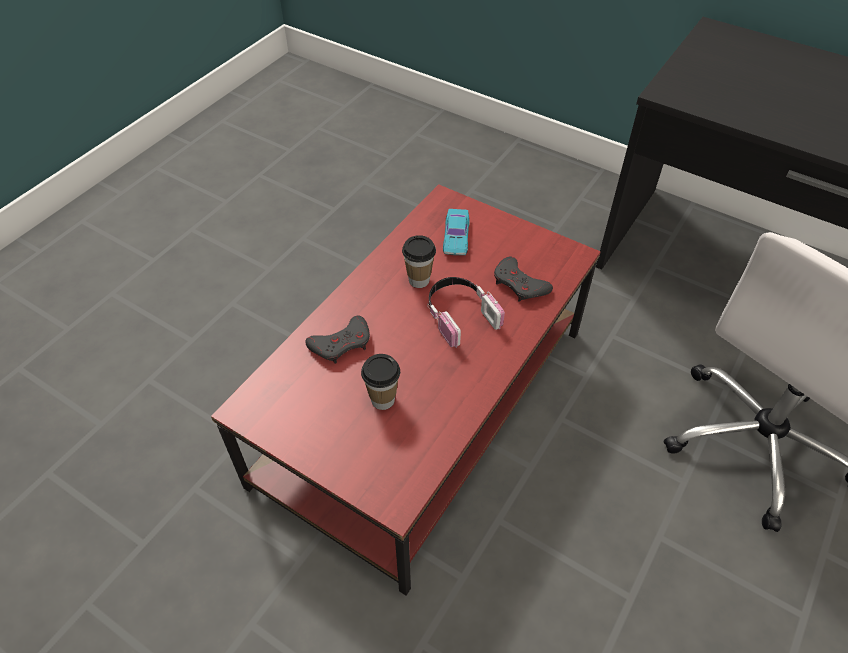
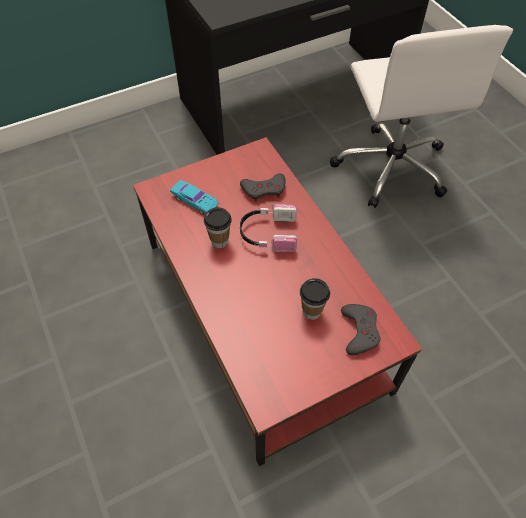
camera: 60 degrees left, 5 degrees up
(341, 343) = (246, 314): grey game controller -> grey game controller (359, 331)

